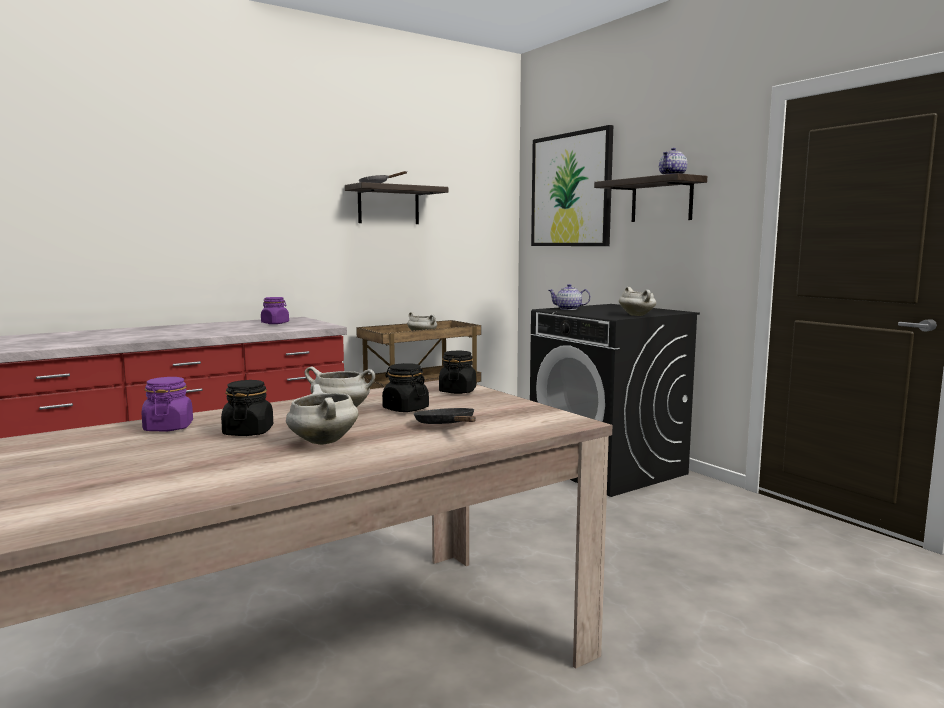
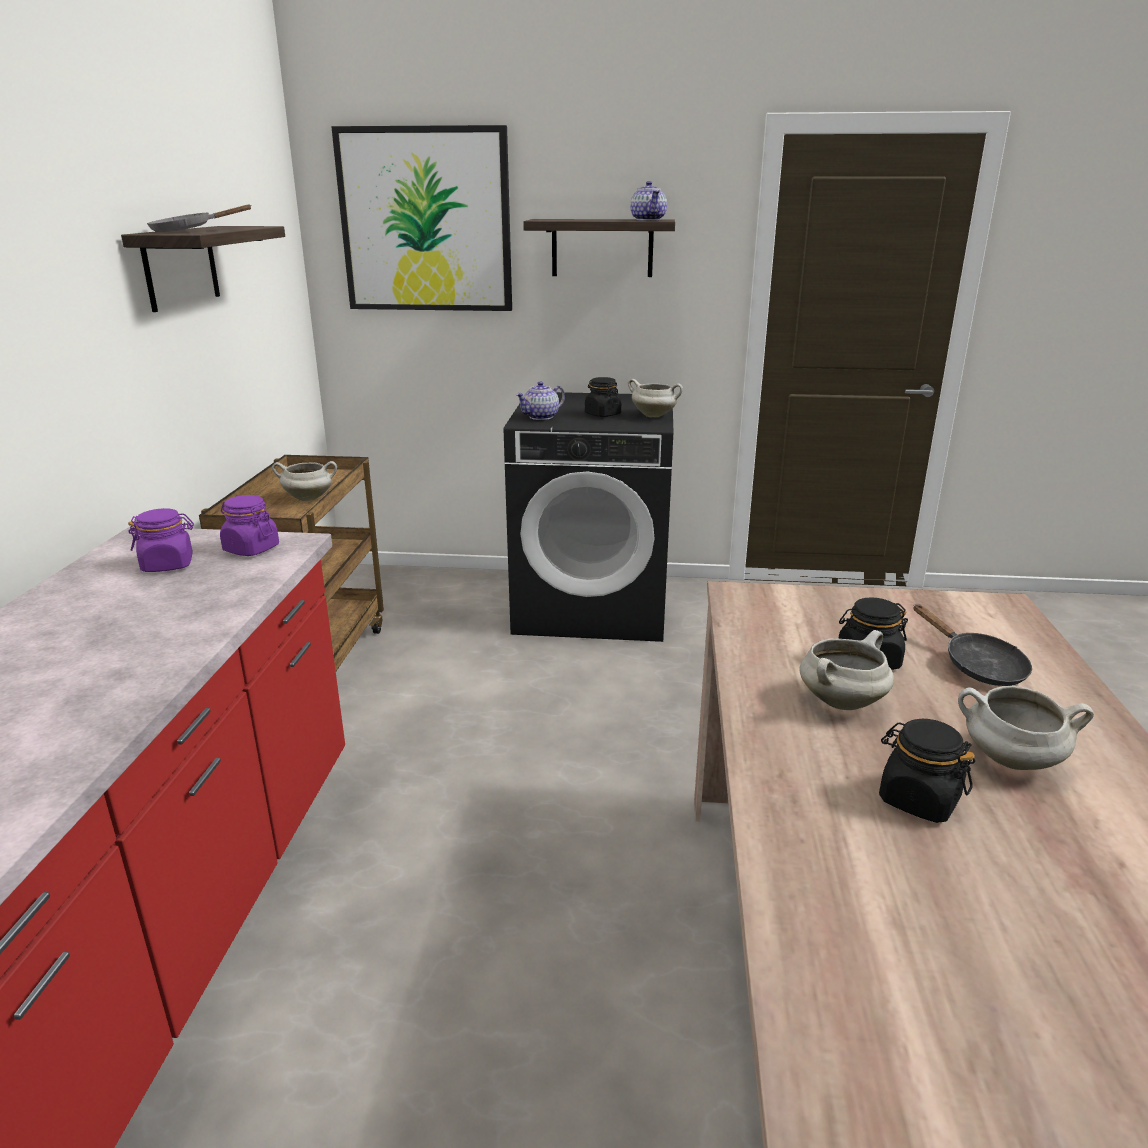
camera: 50 degrees left, 15 degrees up
(168, 428) = (835, 863): purple jar -> purple jar (251, 549)
(447, 426) = (977, 666): black frying pan -> black frying pan turned 135 degrees counterclockwise
(457, 391) = (795, 604): black jar -> black jar (602, 414)

